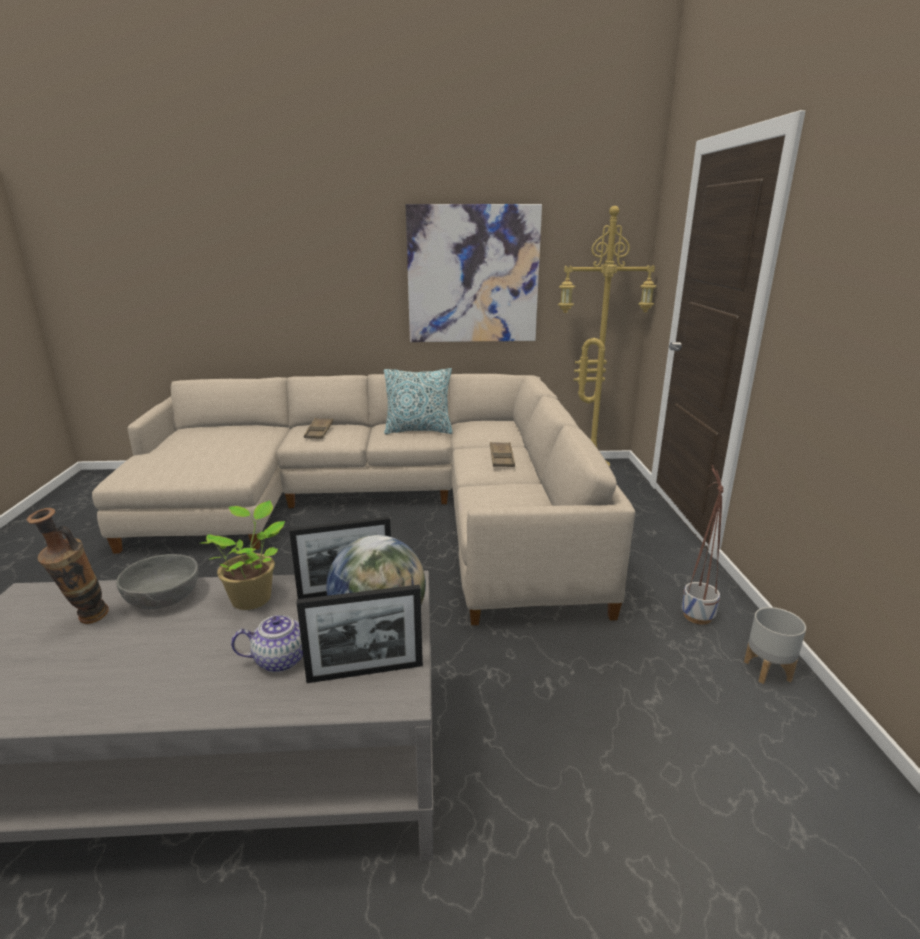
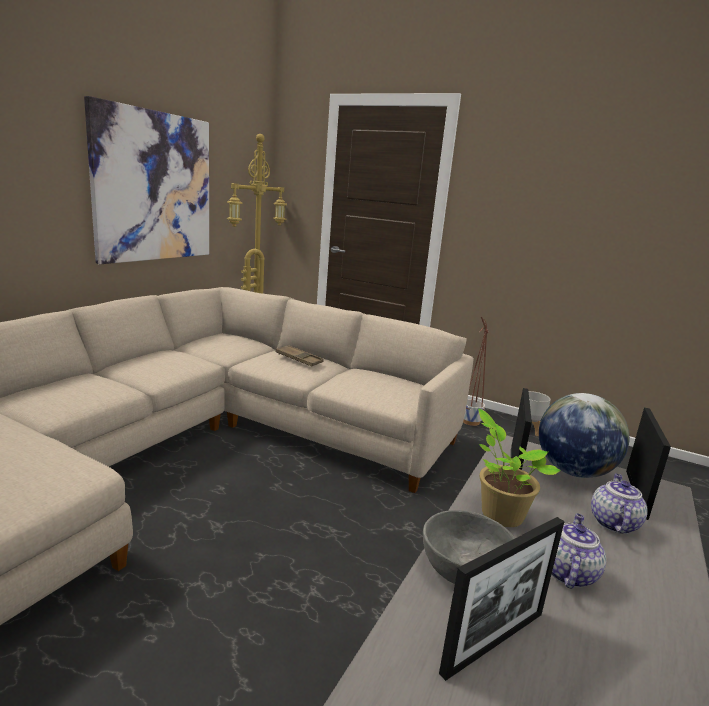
camera: 60 degrees left, 5 degrees down
(85, 621) = (494, 642): vase -> picture frame
(180, 641) = (567, 572): none -> teapot
(319, 431) = (63, 392): brown tray -> none
(419, 430) = (172, 360): pillow -> none

